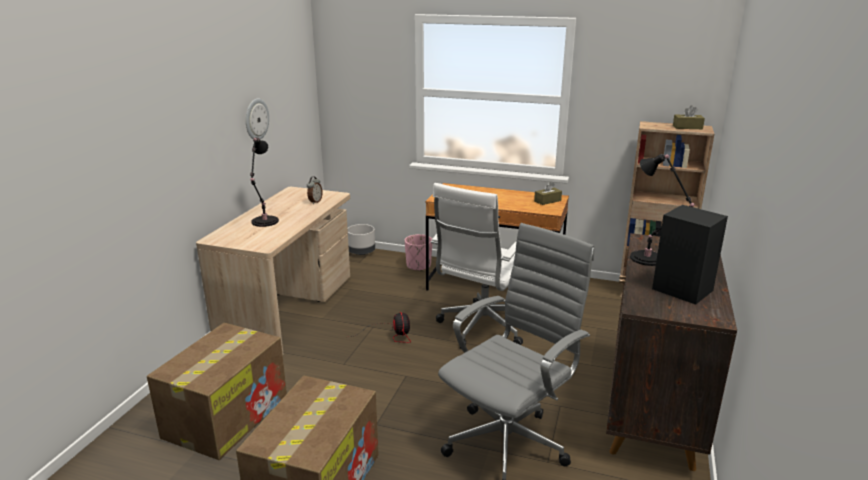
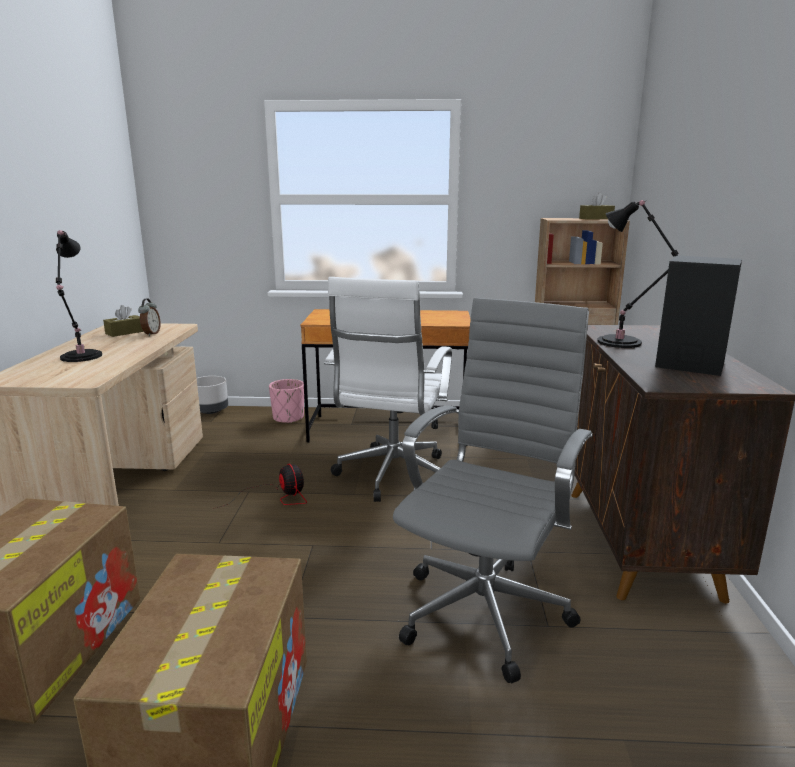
camera: 15 degrees left, 5 degrees down
(256, 119) = (57, 221): wall clock -> none
(547, 201) = (448, 316): brown tissue box -> brown tissue box (125, 332)

